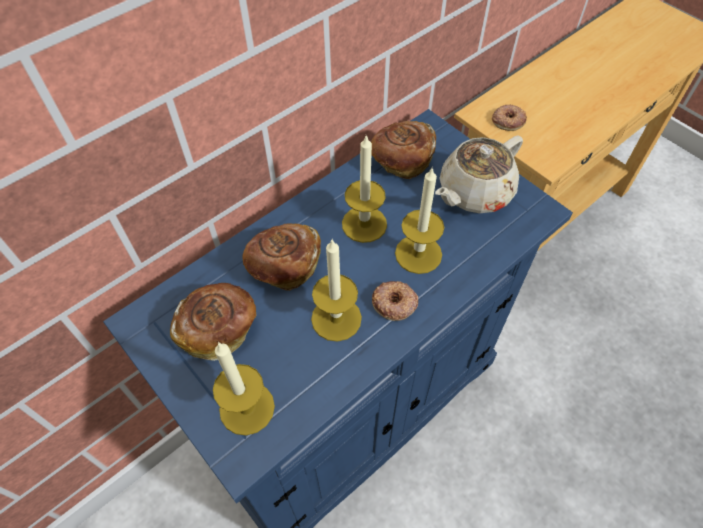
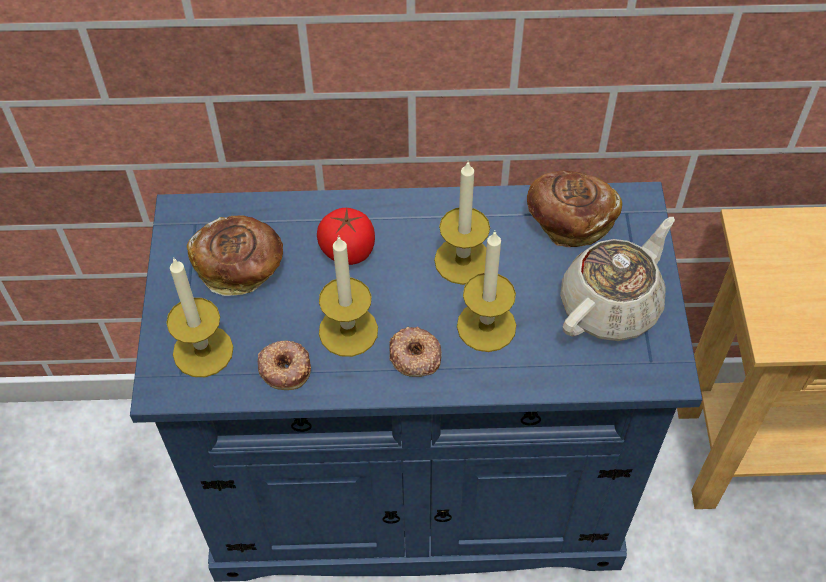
camera: 40 degrees right, 0 degrees up
(284, 266) = (348, 250): bread -> tomato
(474, 192) = (611, 304): beige teapot -> beige teapot turned 135 degrees clockwise
(508, 120) = (780, 258): donut -> donut (285, 367)

